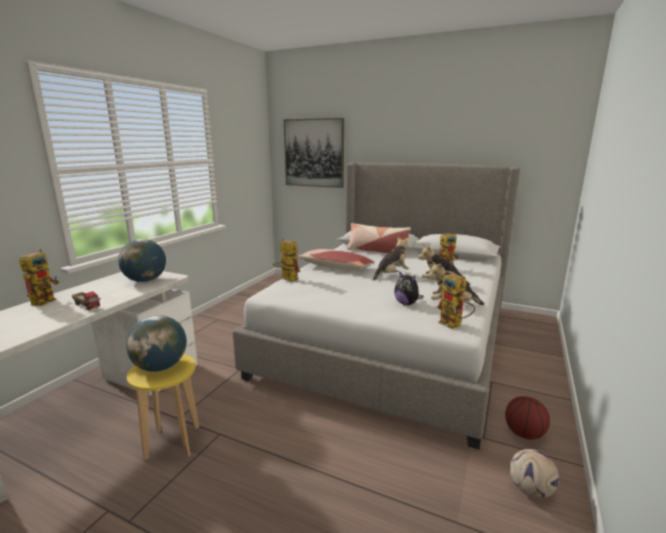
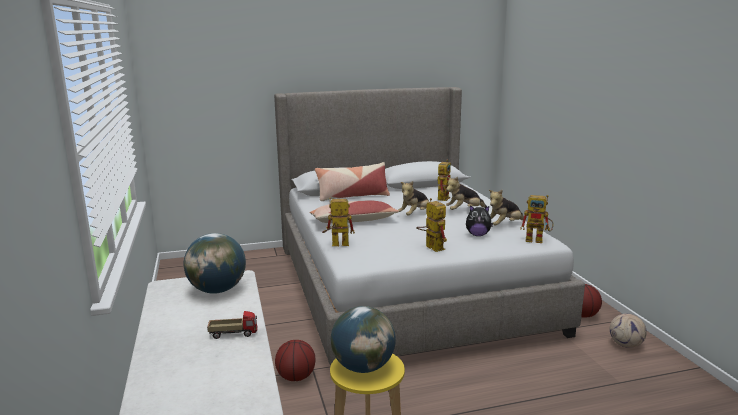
camera: 40 degrees left, 0 degrees up
(46, 300) = (154, 351): toy robot -> toy robot (431, 247)
(224, 369) = (296, 377): none -> basketball
(314, 153) = (213, 84): picture -> none
(391, 275) = (415, 215): plush toy -> plush toy turned 150 degrees counterclockwise

